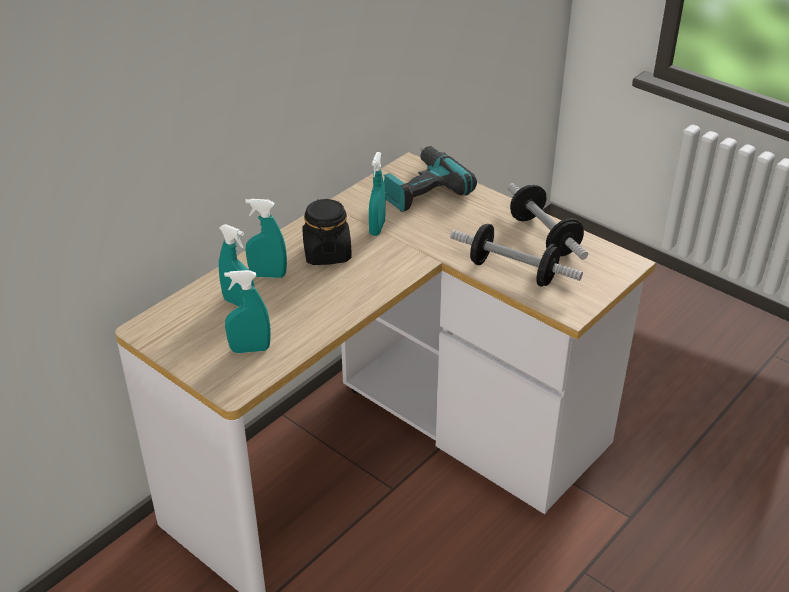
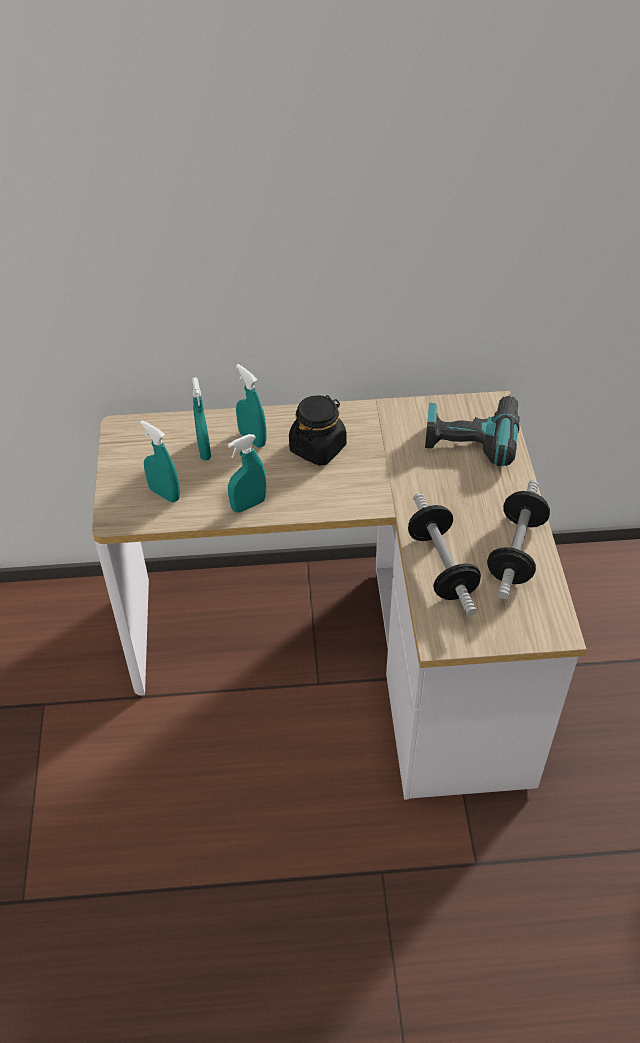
camera: 45 degrees right, 10 degrees up
(377, 228) = (385, 450): turquoise spray bottle -> turquoise spray bottle (248, 505)

